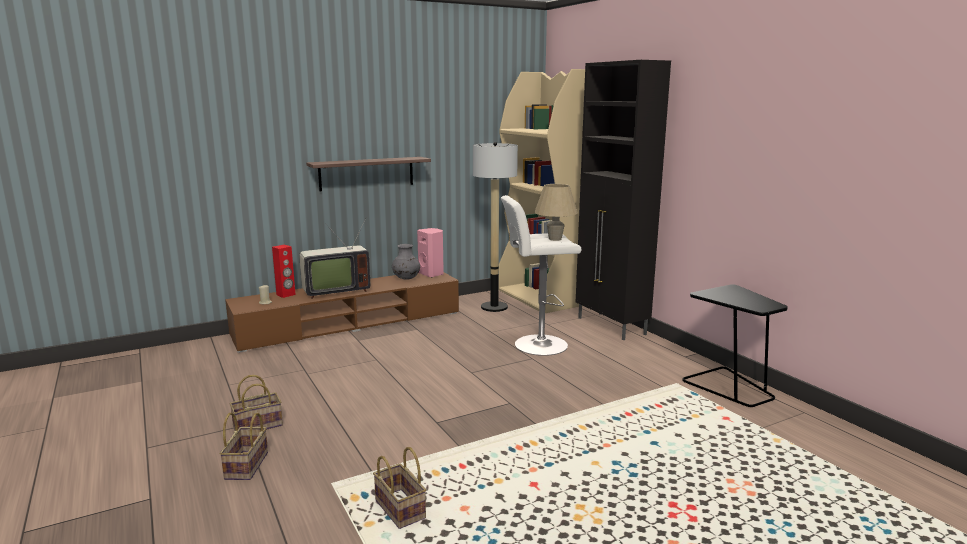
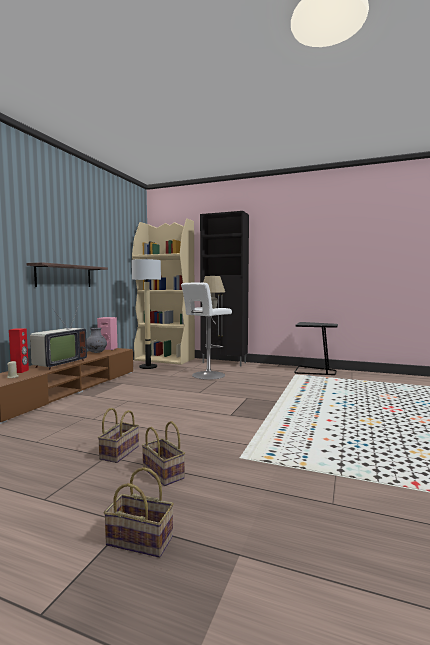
camera: 40 degrees left, 10 degrees down
(402, 510) = (302, 452): basket -> basket (142, 540)

